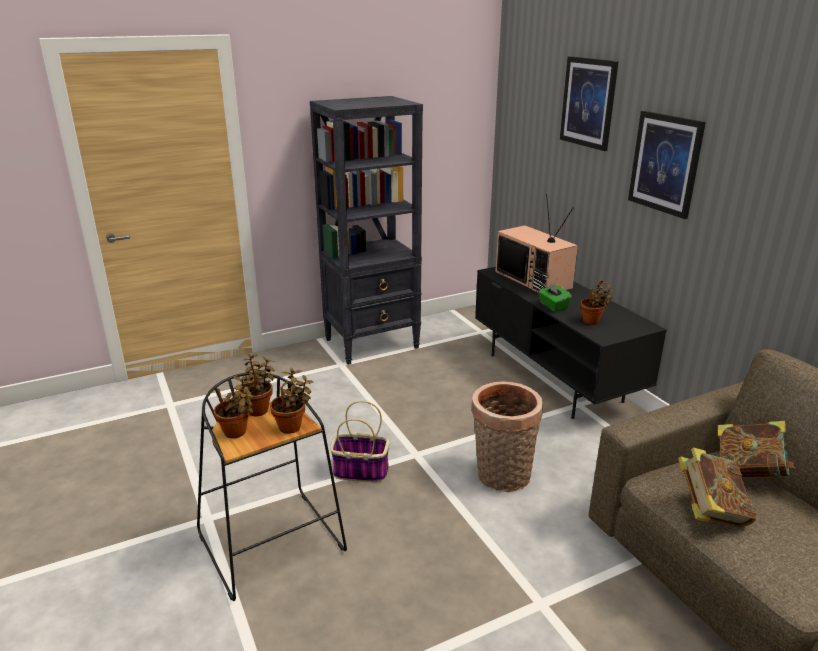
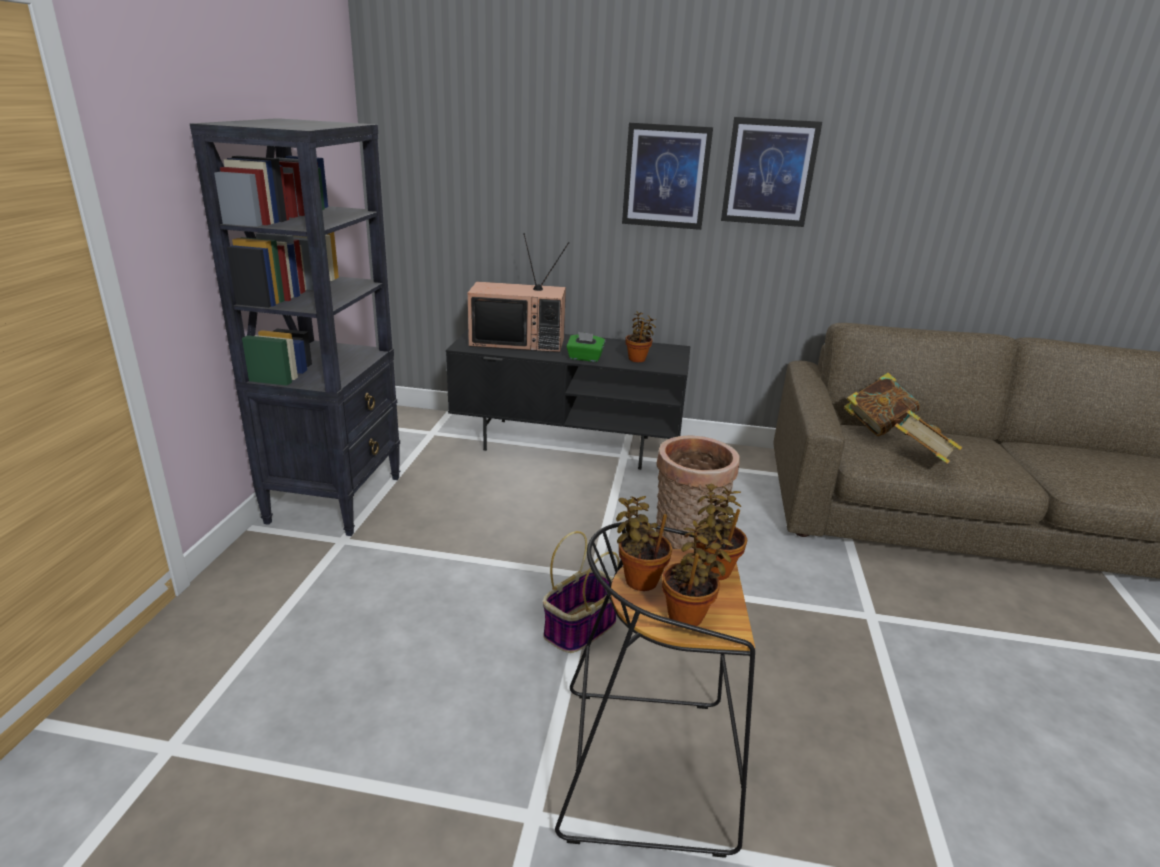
camera: 55 degrees left, 0 degrees up
(588, 102) = (541, 119): picture -> picture (769, 172)

